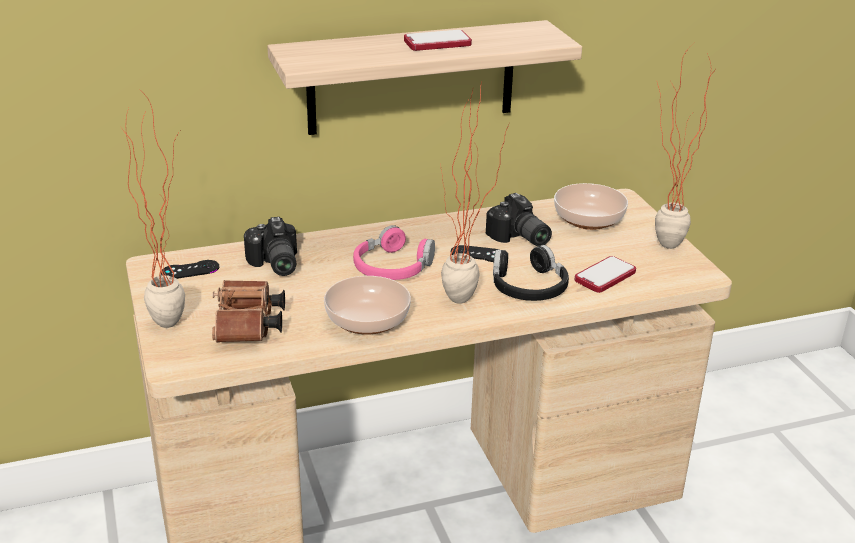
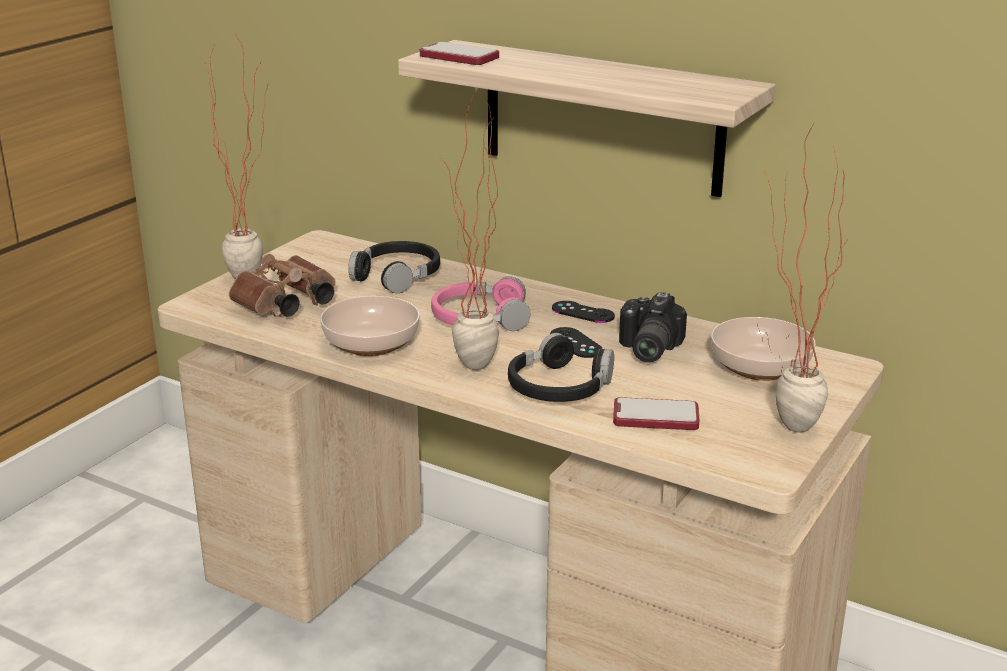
camera: 50 degrees right, 5 degrees down
(190, 270) = (335, 254): black game controller -> black game controller (583, 312)
(273, 264) = (397, 276): camera -> black headphones
(437, 43) = (594, 71): phone -> phone (459, 56)

